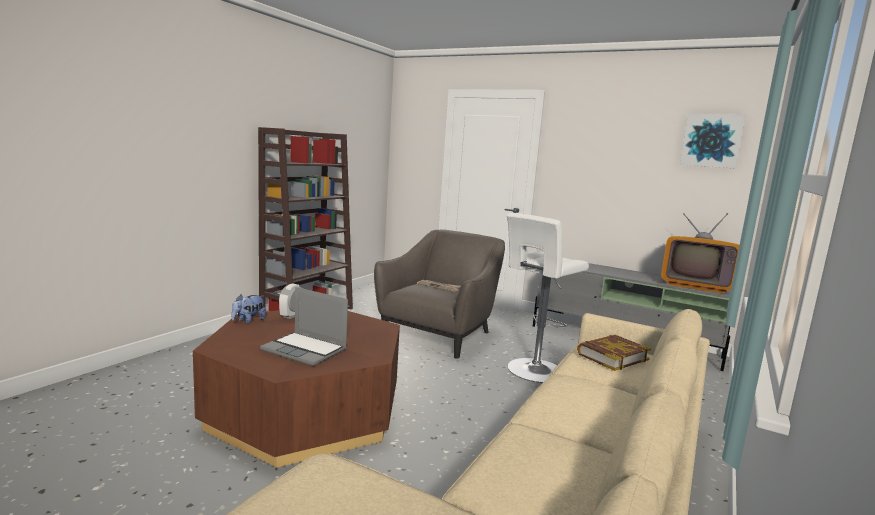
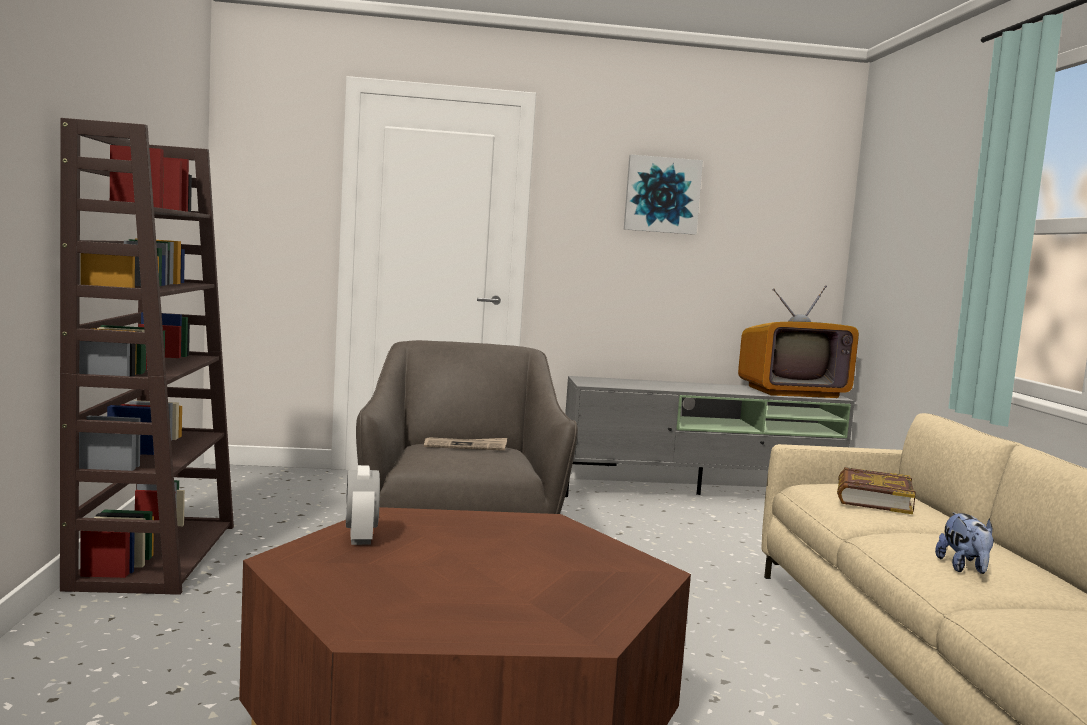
camera: 35 degrees left, 5 degrees down
(248, 321) = (302, 567): plush toy -> plush toy (964, 568)
(306, 350) = (530, 589): laptop -> none
(533, 371) = (670, 561): white stool -> none
(711, 140) = (785, 184): picture -> picture (662, 195)

